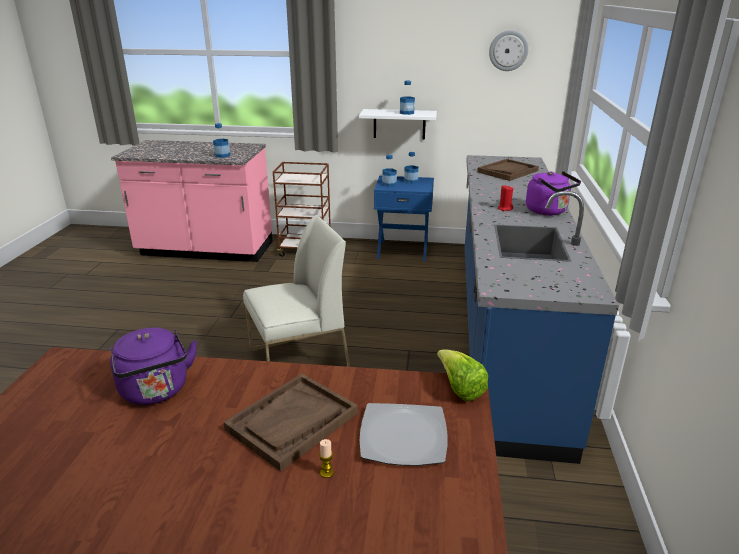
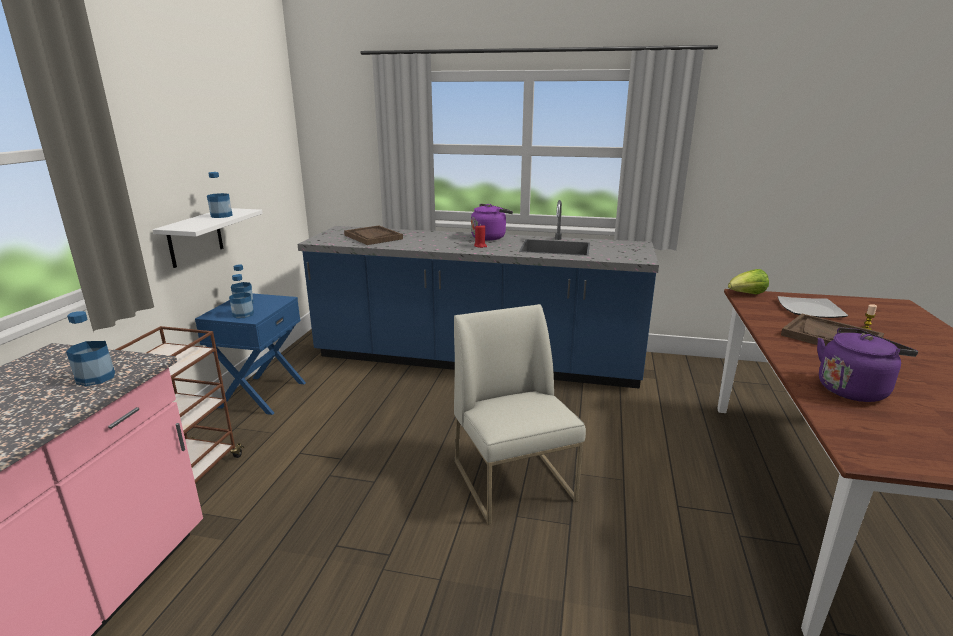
camera: 85 degrees left, 5 degrees down
(508, 50) = (261, 124): wall clock -> none

